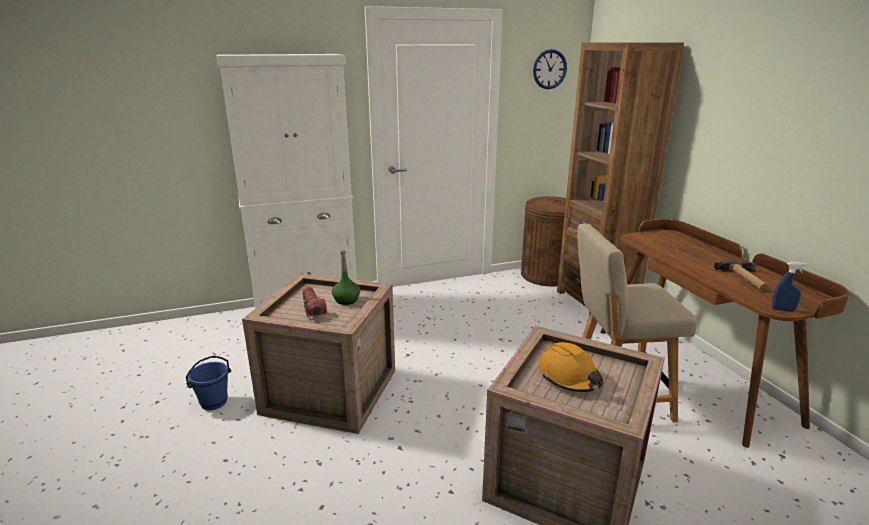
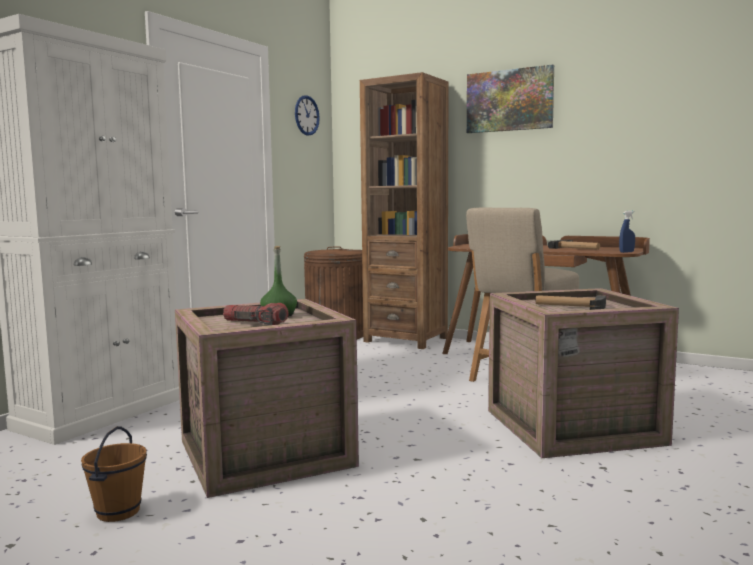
camera: 40 degrees left, 15 degrees down
(214, 402) = (117, 512): blue bucket -> brown bucket
(569, 377) = (569, 306): orange hard hat -> hammer
(740, 75) = (509, 100): none -> picture

